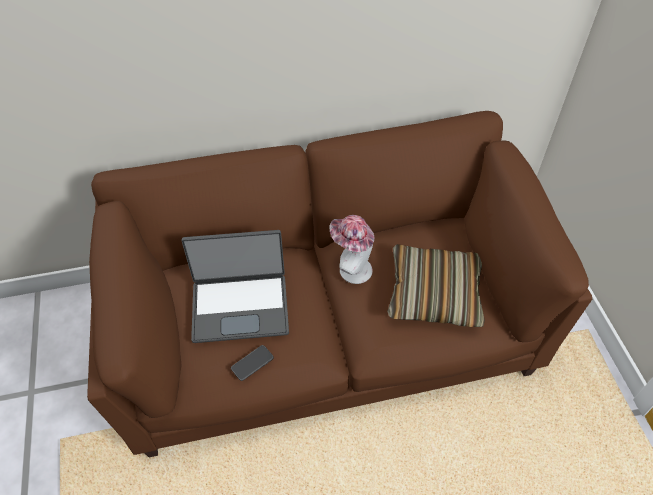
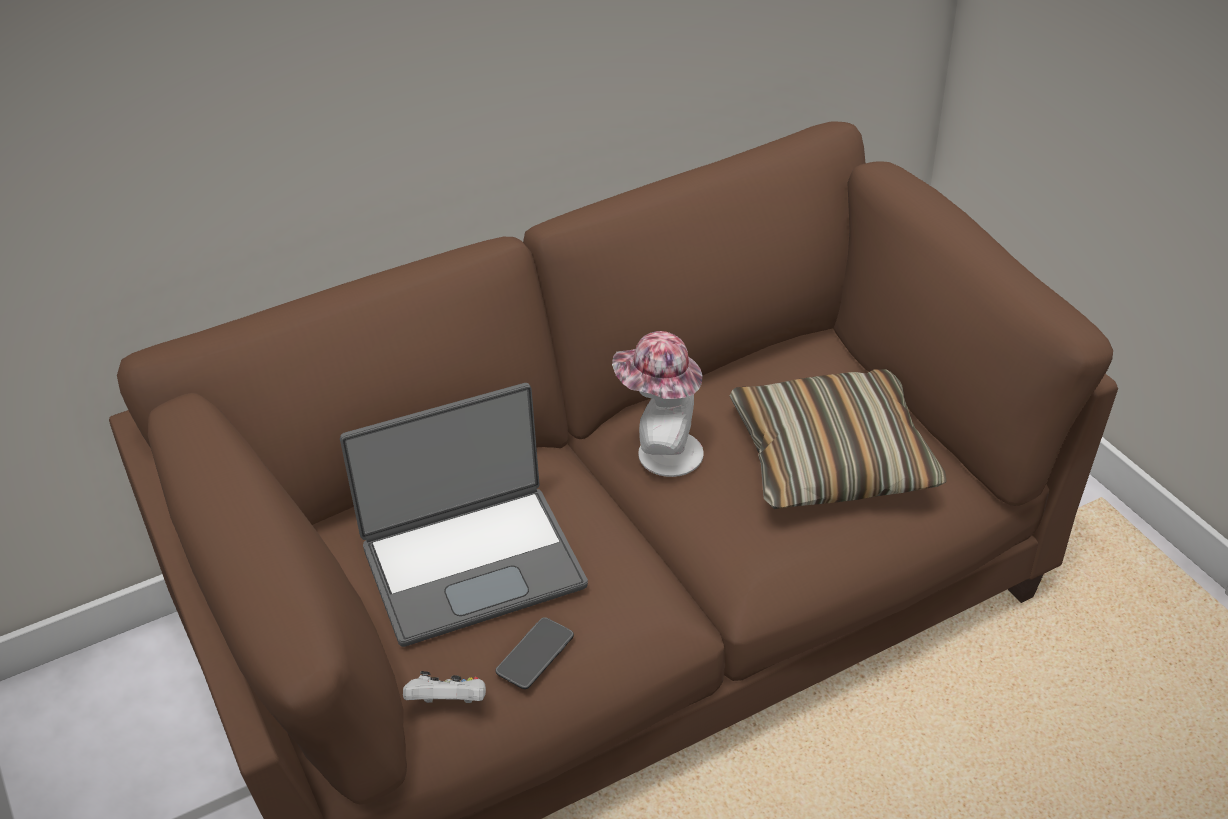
camera: 15 degrees left, 10 degrees down
(204, 378) = (449, 703): none -> white game controller

